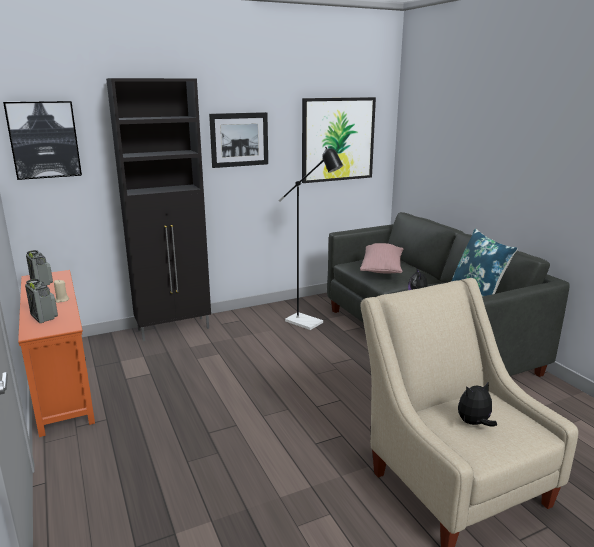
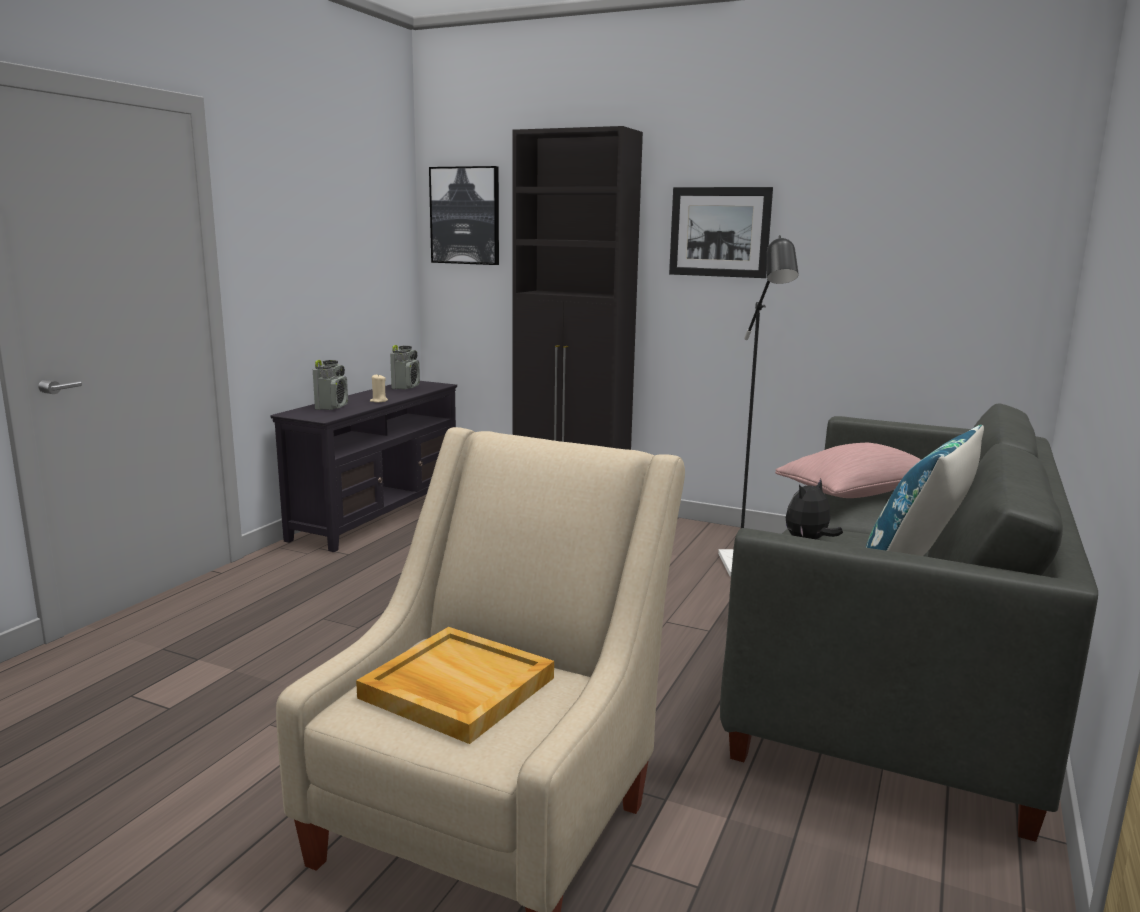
camera: 50 degrees right, 5 degrees down
(62, 386) = (377, 515): orange tv stand -> black tv stand
(337, 139) = (921, 245): picture -> none
(474, 424) = (456, 688): plush toy -> beige tray

